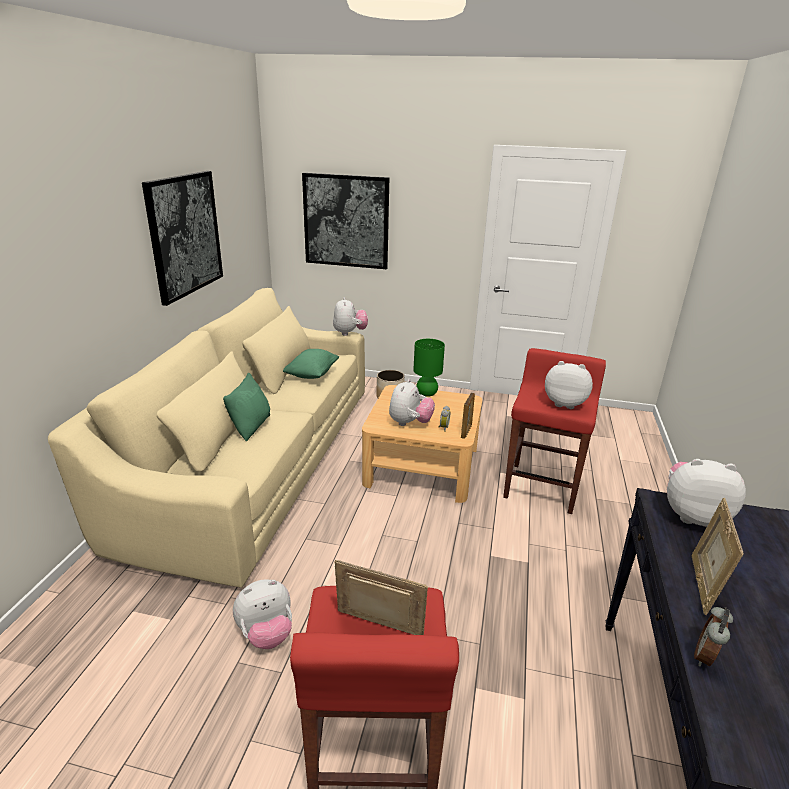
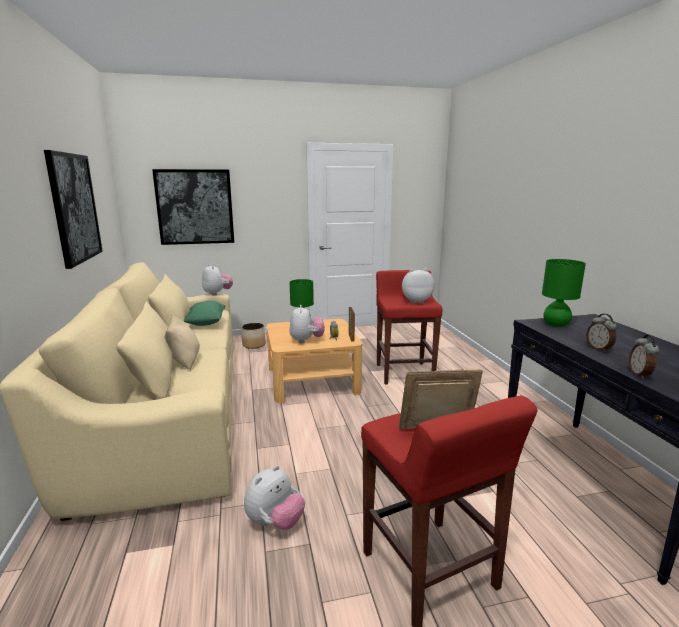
camera: 25 degrees left, 10 degrees down
(251, 427) = (184, 361): green pillow -> beige pillow
(692, 515) = (556, 324): plush toy -> green table lamp
(703, 585) = (599, 348): picture frame -> alarm clock

